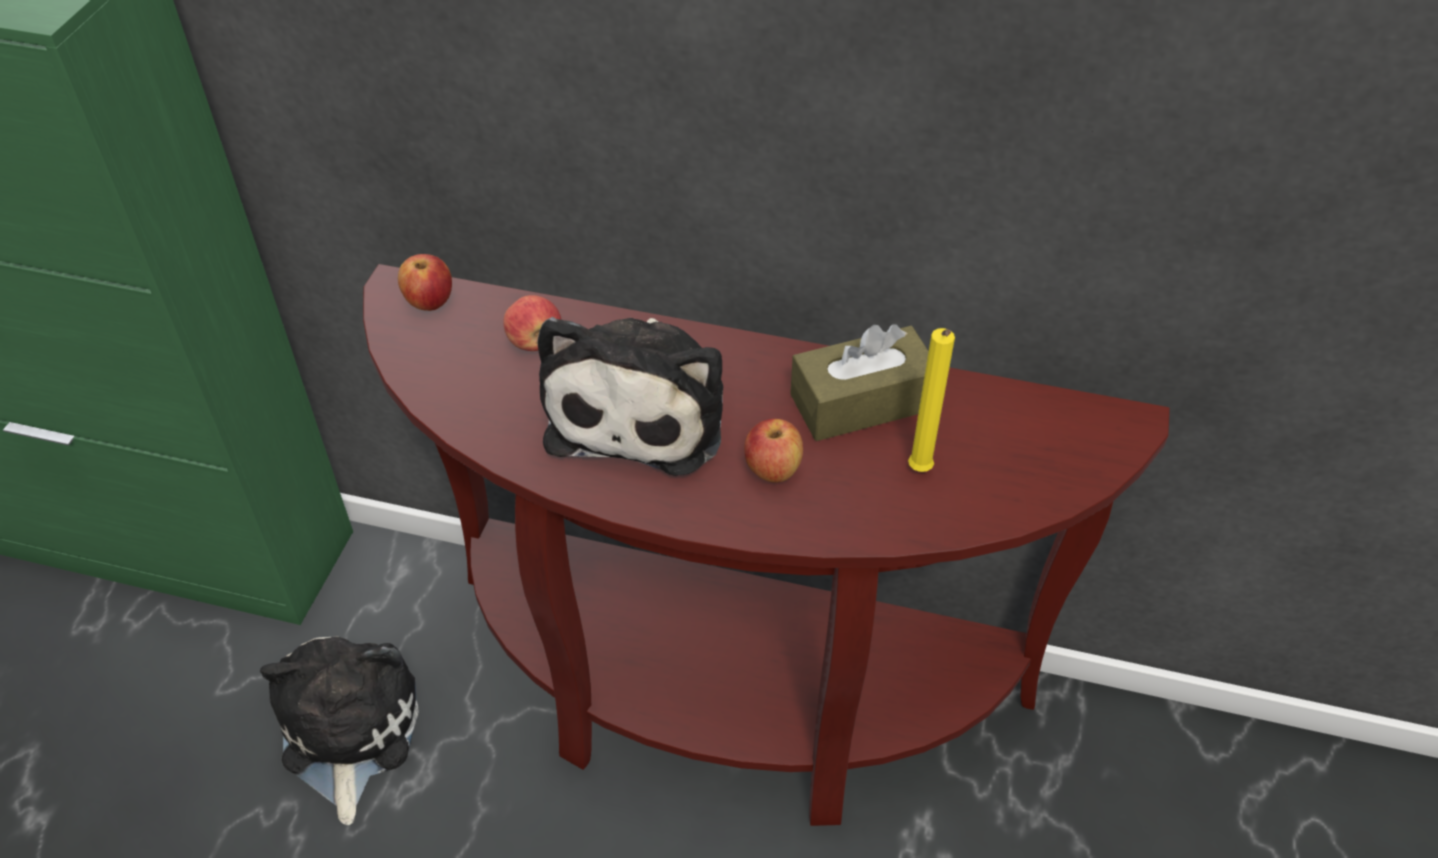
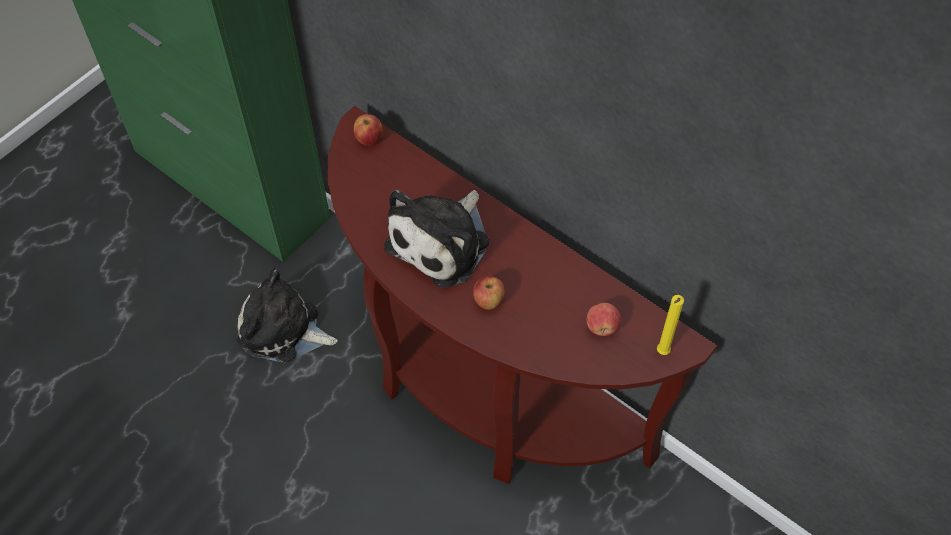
camera: 25 degrees right, 10 degrees up
(347, 732) = (283, 330): plush toy -> plush toy turned 90 degrees counterclockwise
(535, 342) = (410, 182): apple -> apple (602, 327)
(862, 402) = (555, 280): brown tissue box -> none
(919, 472) = (560, 330): yellow candle -> yellow candle (661, 353)

